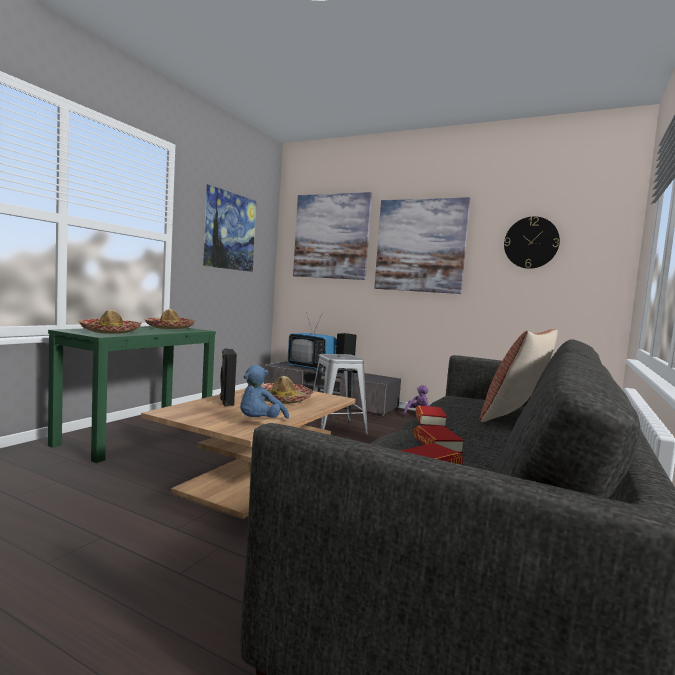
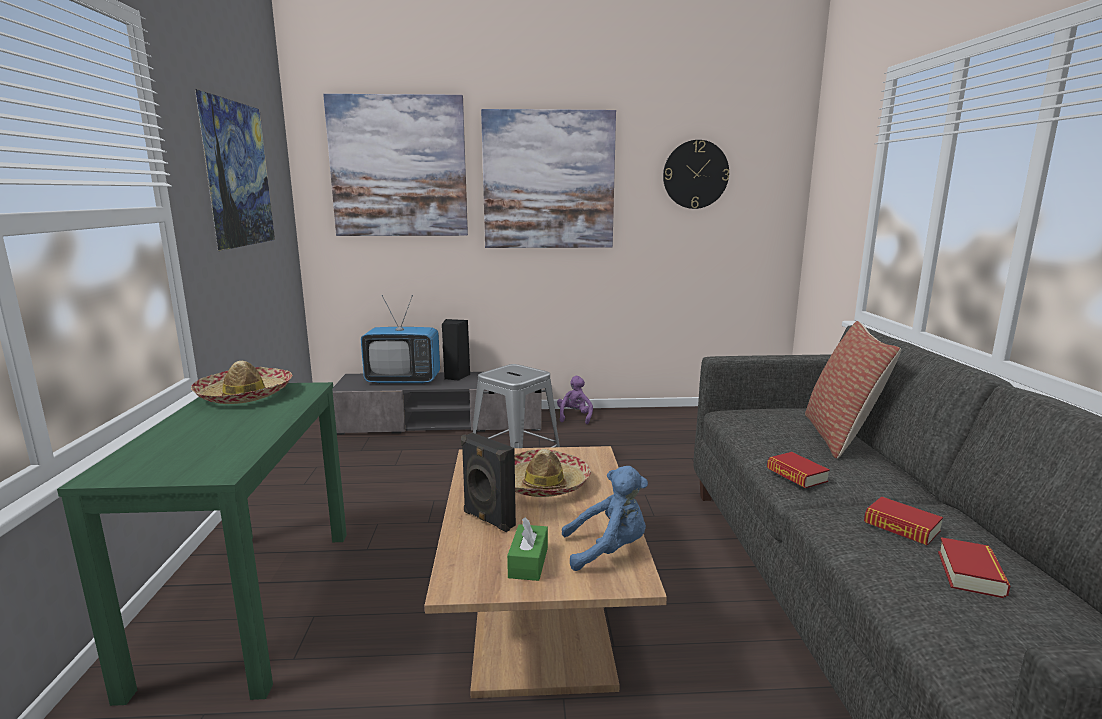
camera: 30 degrees left, 10 degrees up
(110, 332) = (197, 451): hat -> none
(212, 415) = (528, 562): none -> green tissue box
(259, 422) = (608, 550): blue plush toy -> blue plush toy turned 90 degrees counterclockwise

